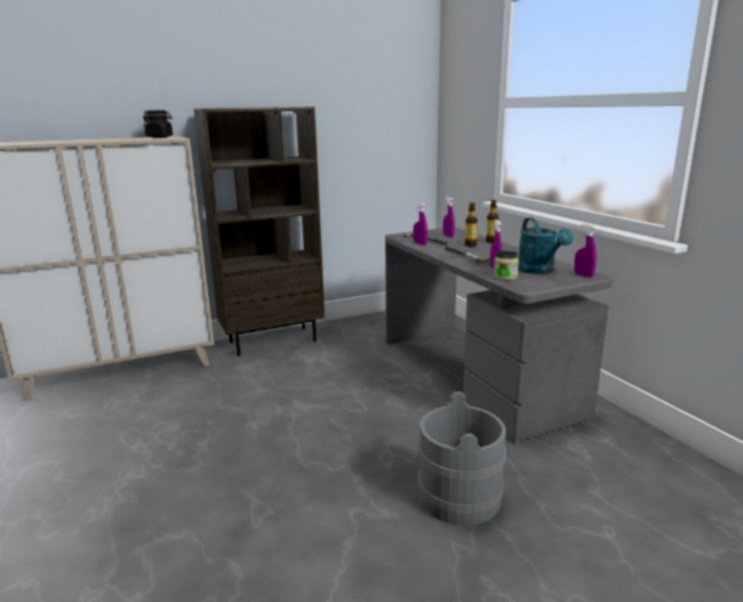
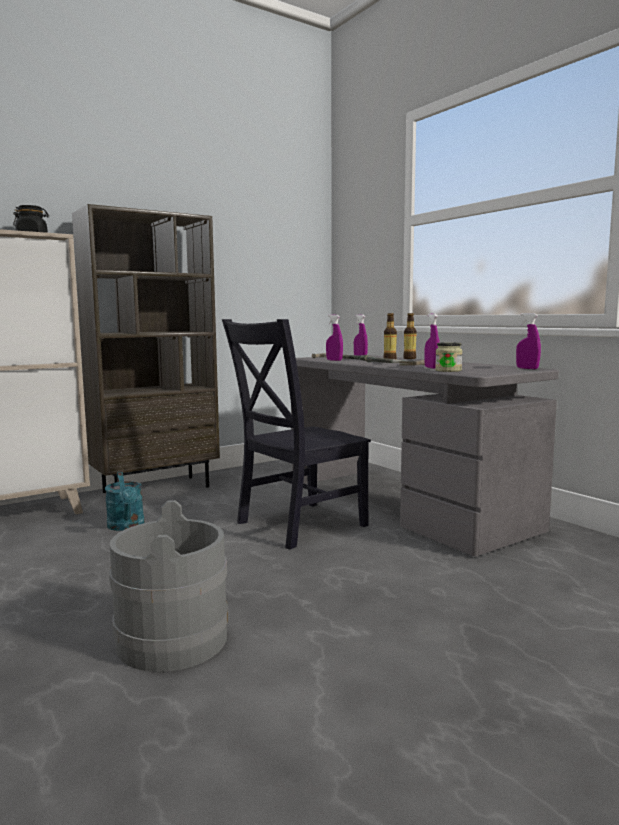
camera: 10 degrees left, 10 degrees down
(376, 392) = (297, 525): none -> black chair
(460, 497) = (435, 610): grey bucket -> grey bucket (173, 640)
(539, 271) = (479, 368): turquoise watering can -> turquoise watering can (127, 526)

